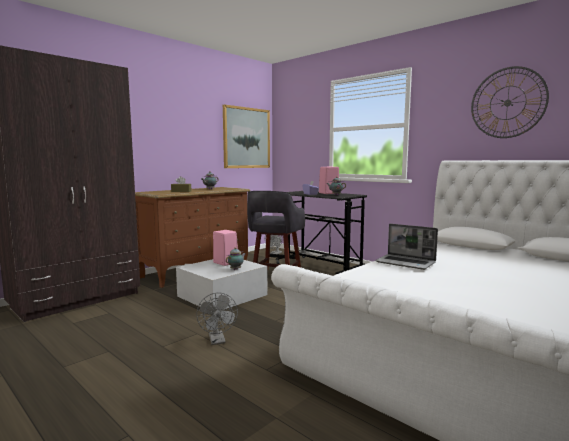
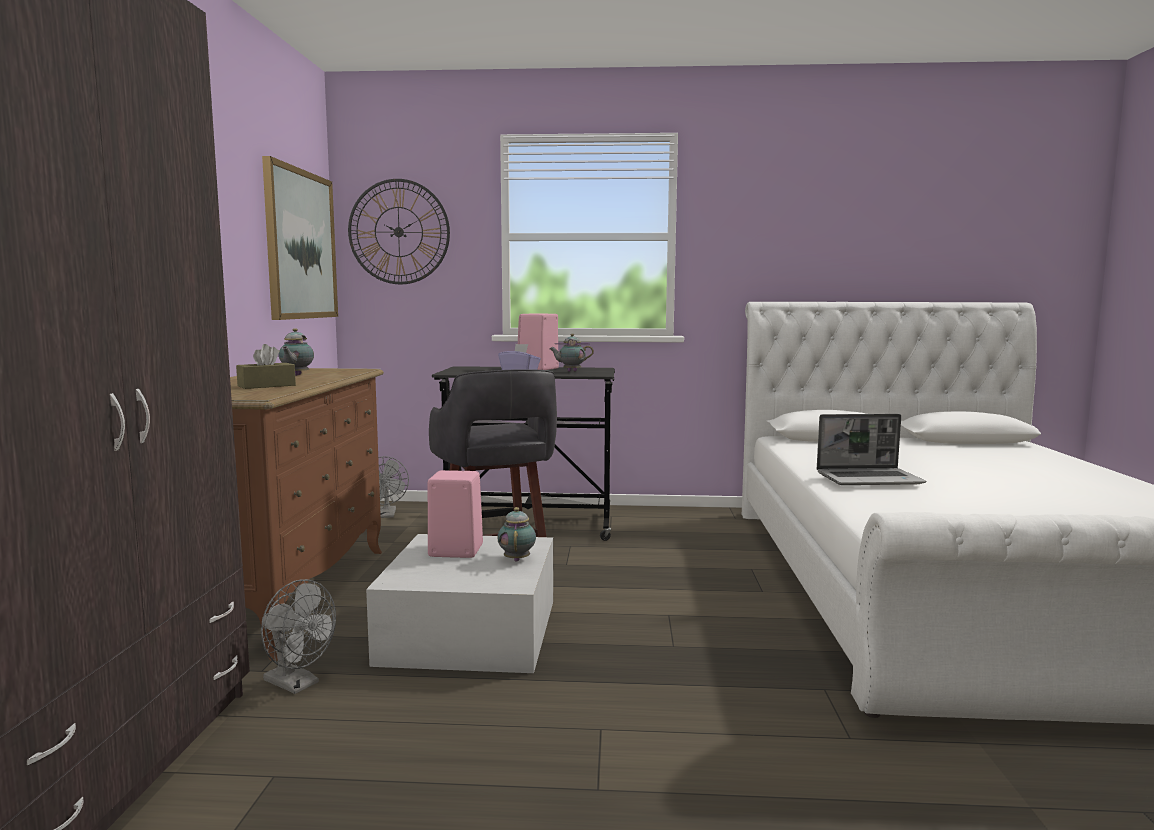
camera: 40 degrees left, 0 degrees up
(217, 341) = (671, 726): grey fan -> grey fan (297, 684)
(507, 103) = (839, 213): wall clock -> wall clock (399, 232)

